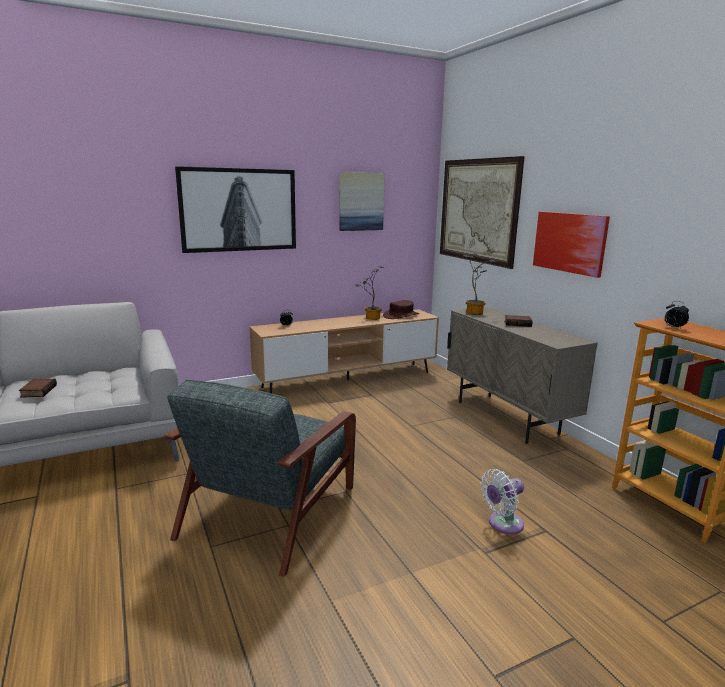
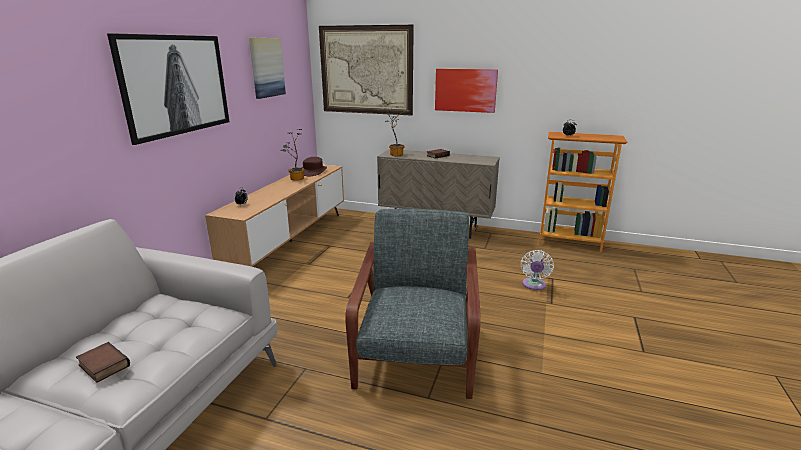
camera: 45 degrees left, 5 degrees up
(271, 509) = (416, 351): grey armchair -> grey armchair turned 150 degrees counterclockwise

